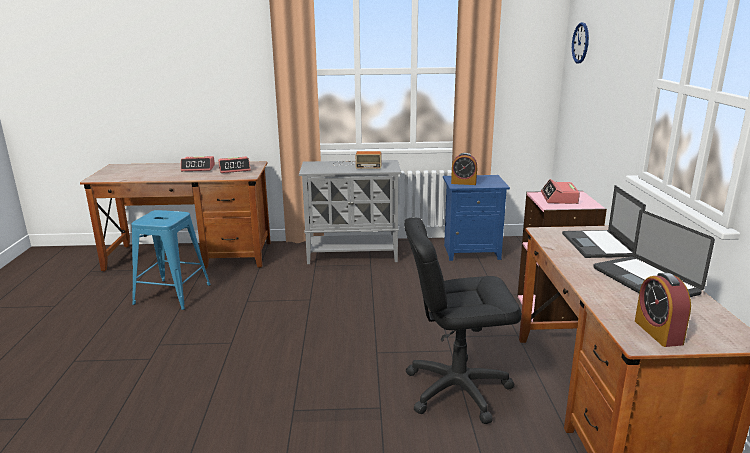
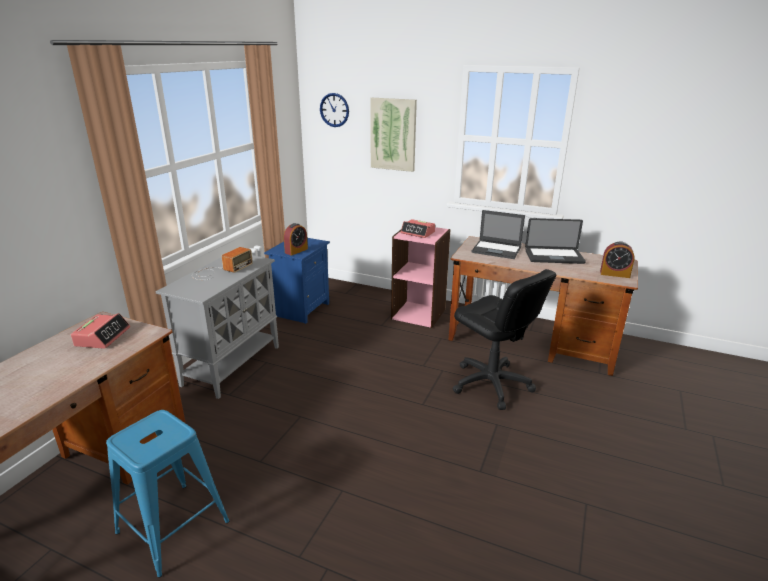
camera: 65 degrees left, 5 degrees up
(198, 168) = (45, 362): alarm clock -> none
(457, 389) = (491, 384): black office chair -> black office chair turned 60 degrees counterclockwise
(610, 75) = (393, 134): none -> picture

